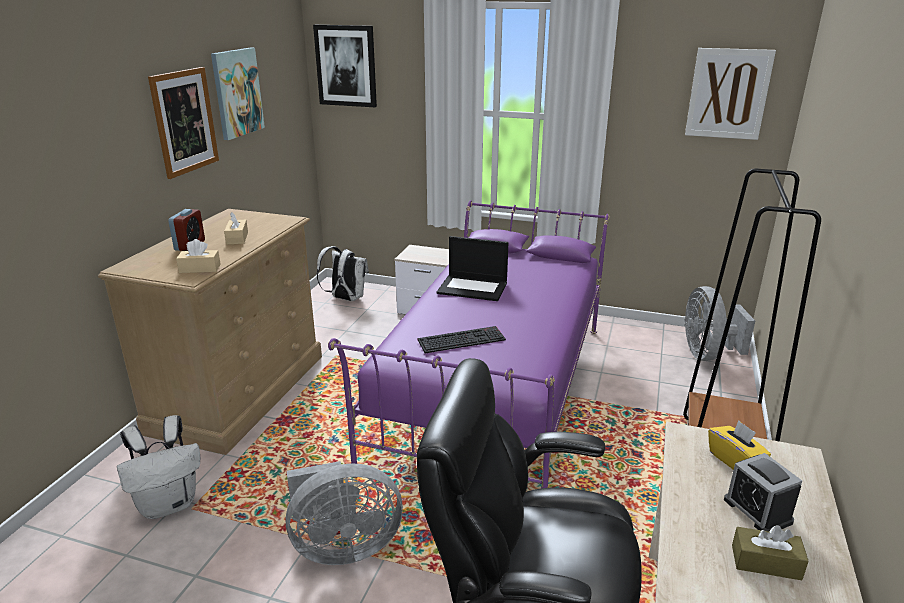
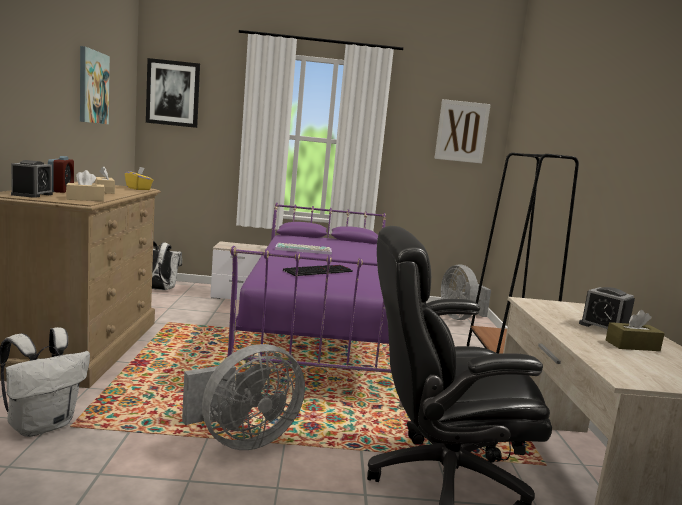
camera: 20 degrees left, 15 degrees down
(152, 263) = (32, 194): none -> alarm clock
(184, 121) = (56, 91): picture -> none
(473, 288) = (304, 250): laptop -> keyboard
(735, 460) = (568, 310): yellow tissue box -> yellow tissue box (138, 189)

